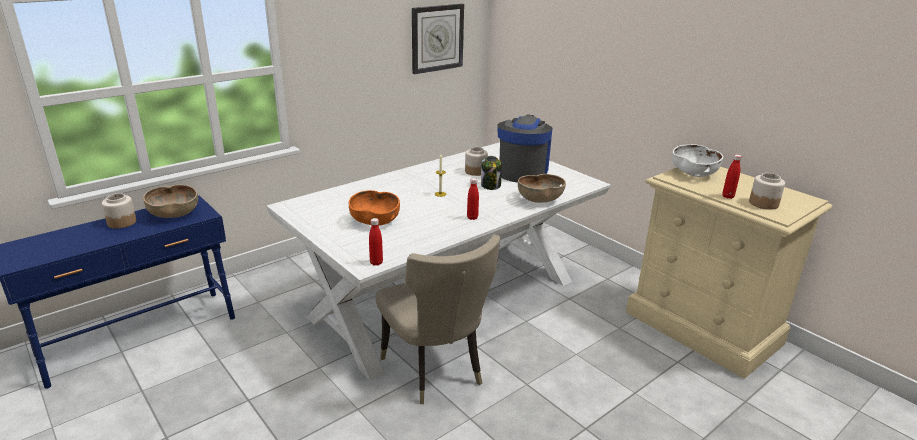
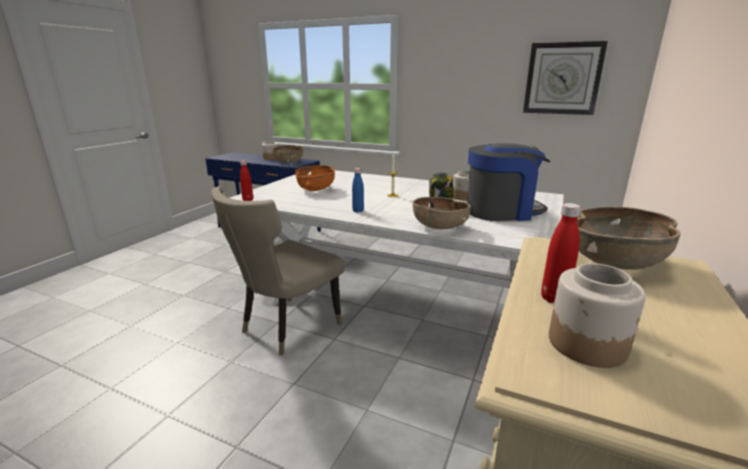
camera: 65 degrees right, 5 degrees down
(472, 218) = (358, 211): red bottle -> blue bottle
(694, 173) = (615, 262): white bowl -> brown bowl

